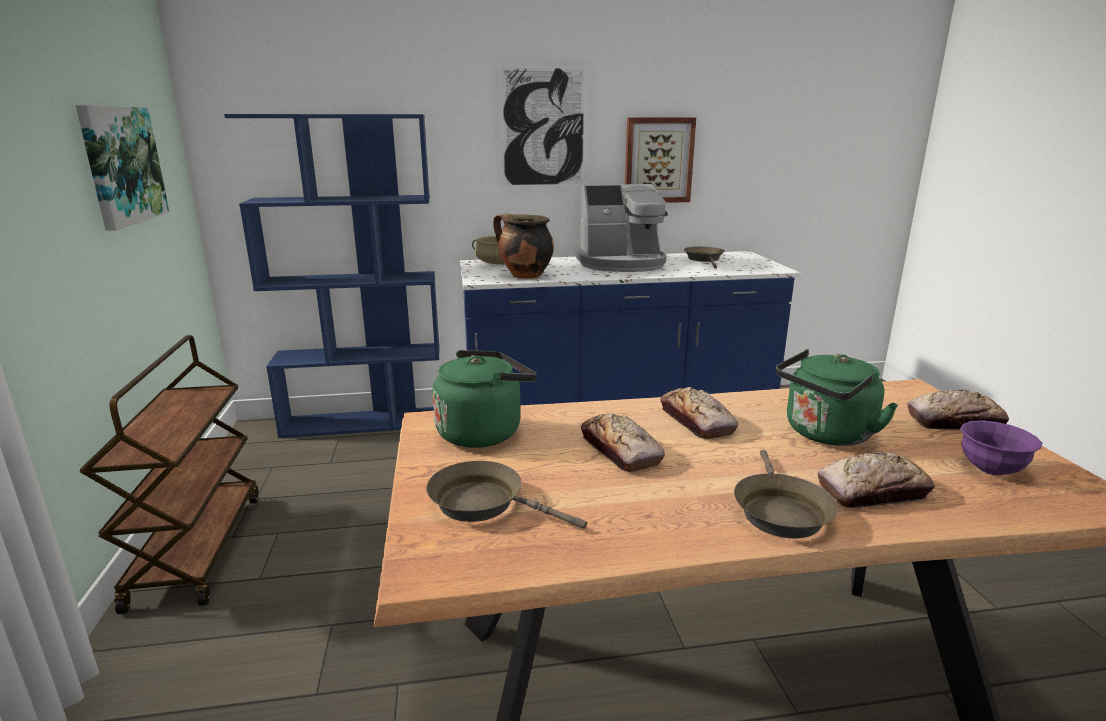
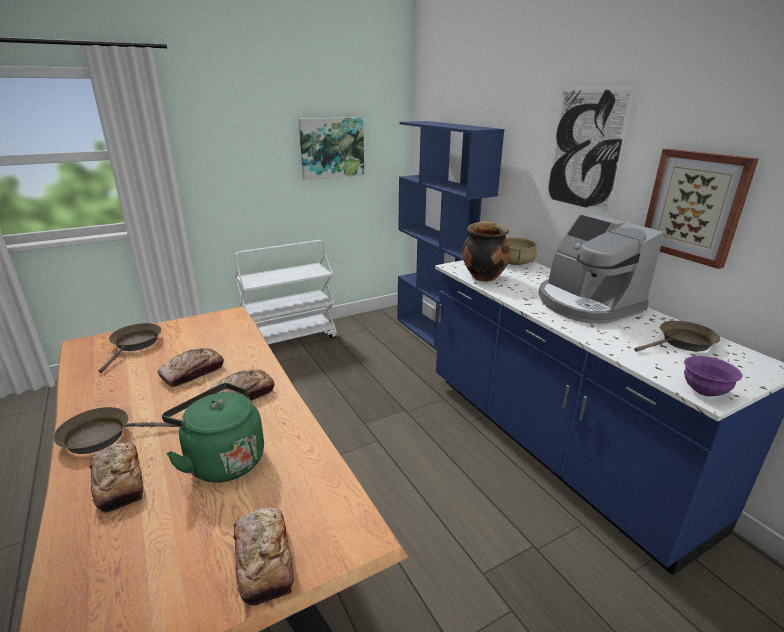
camera: 70 degrees right, 5 degrees up
(197, 548) = (290, 339): brown cart -> white cart
(483, 432) = (218, 329): green kettle -> none
(991, 469) = (146, 570): purple bowl -> purple bowl (704, 391)

